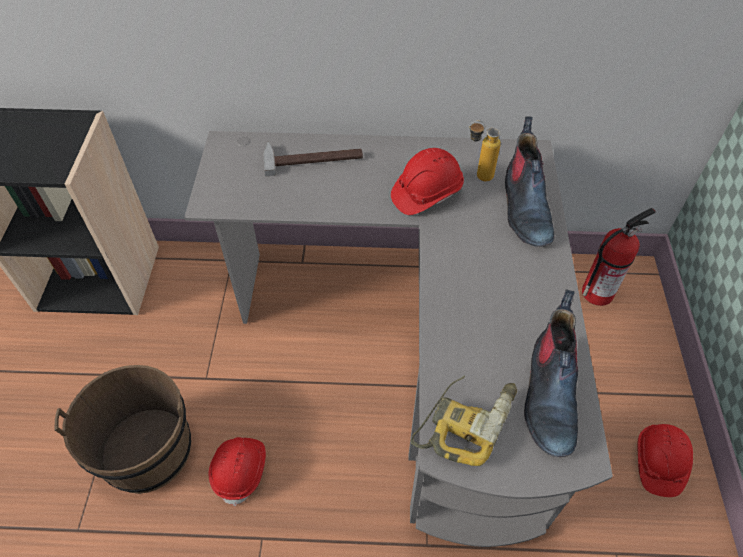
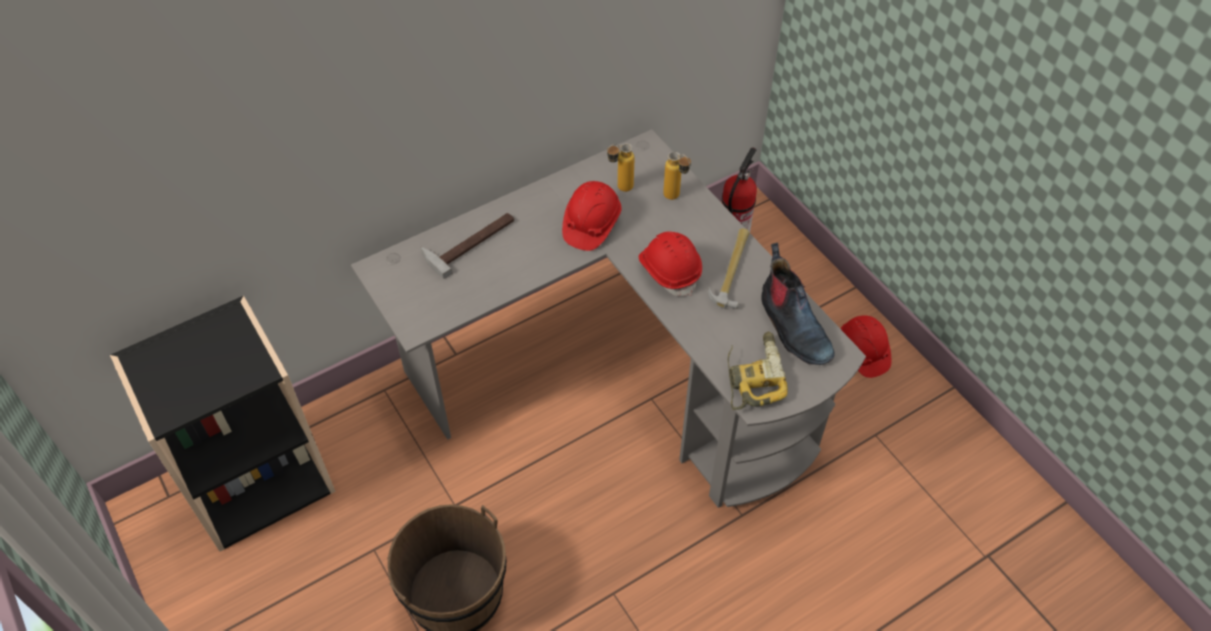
camera: 35 degrees left, 0 degrees up
(240, 470) = (552, 556): red hard hat -> red hard hat (669, 270)
(524, 208) = (675, 198): boot -> bottle
(528, 302) = (732, 270): none -> hammer

